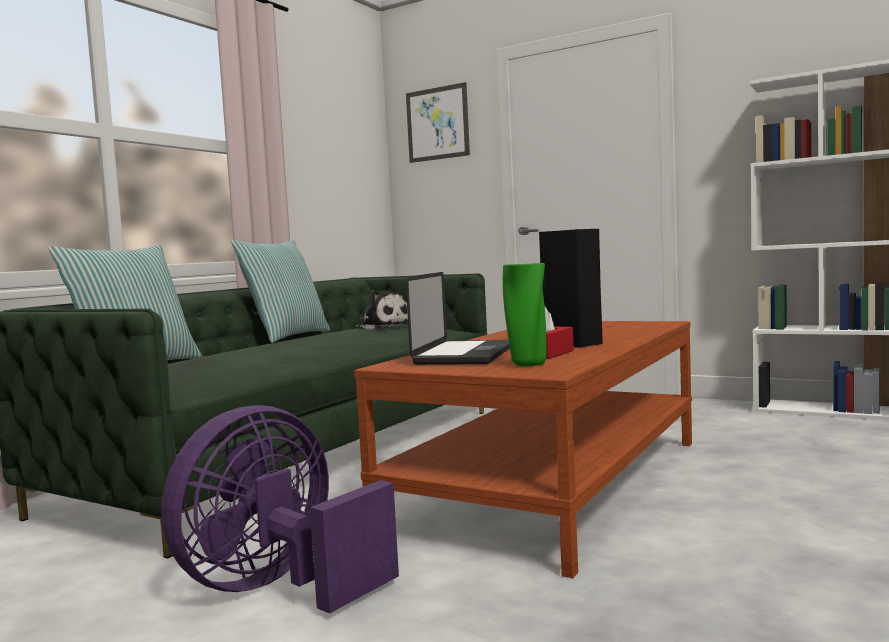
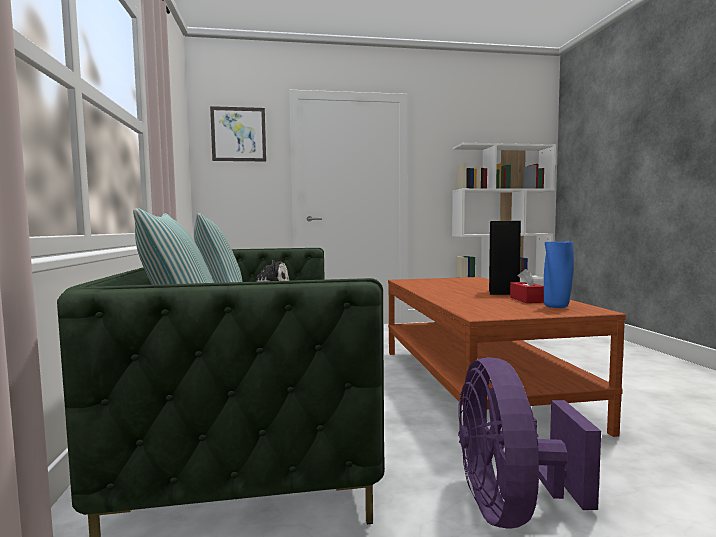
camera: 40 degrees left, 0 degrees up
(465, 355) = (482, 304): laptop -> none
(527, 365) = (556, 307): green vase -> blue vase

